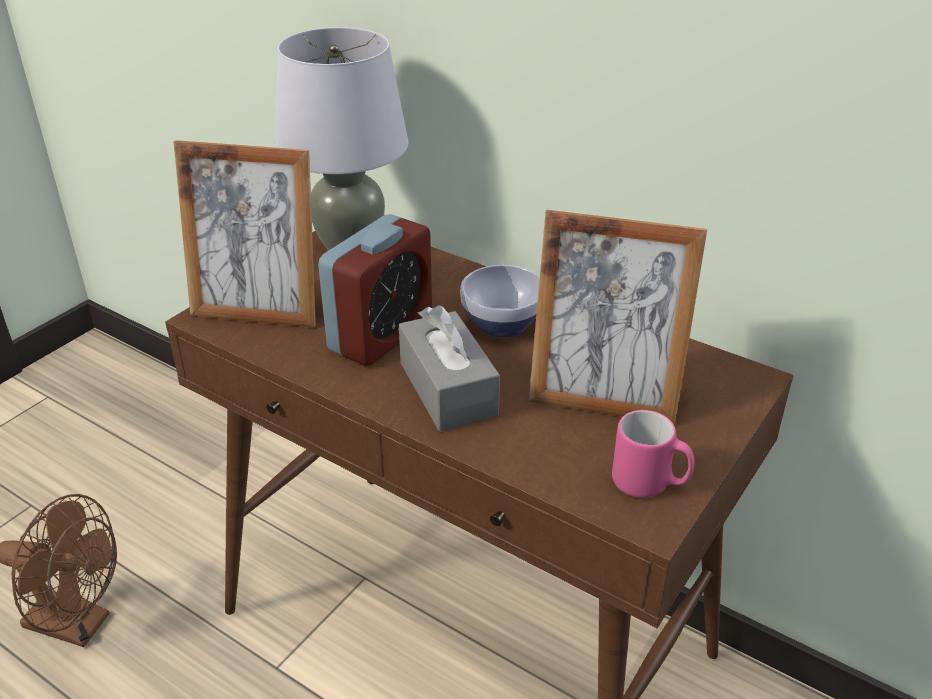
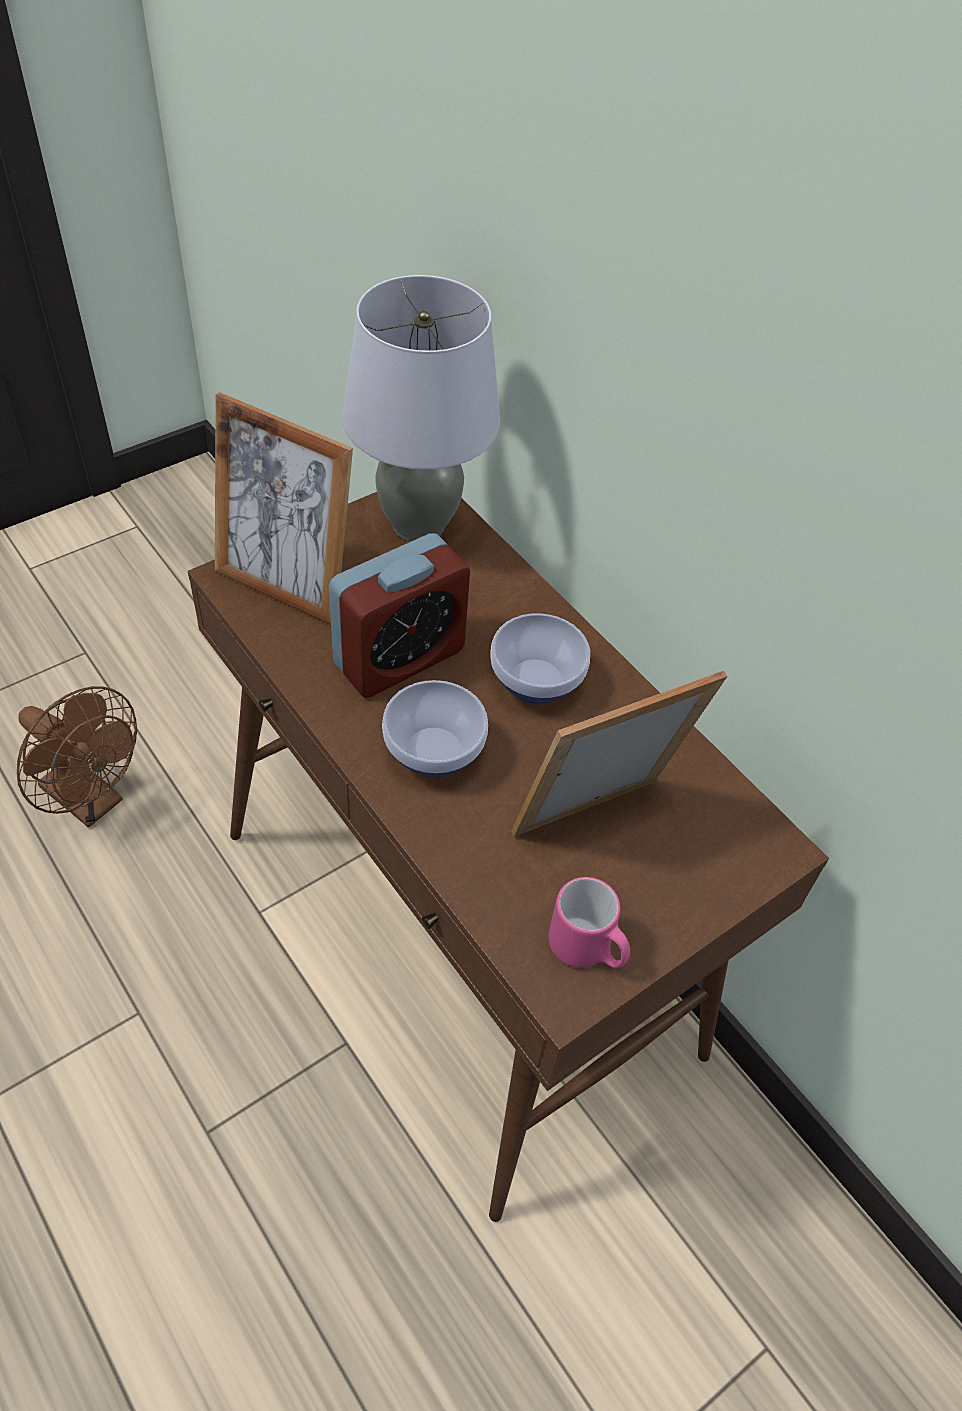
camera: 15 degrees right, 15 degrees up
(448, 389) = (436, 754): grey tissue box -> bowl
(603, 400) = (594, 823): picture frame -> picture frame turned 120 degrees clockwise

